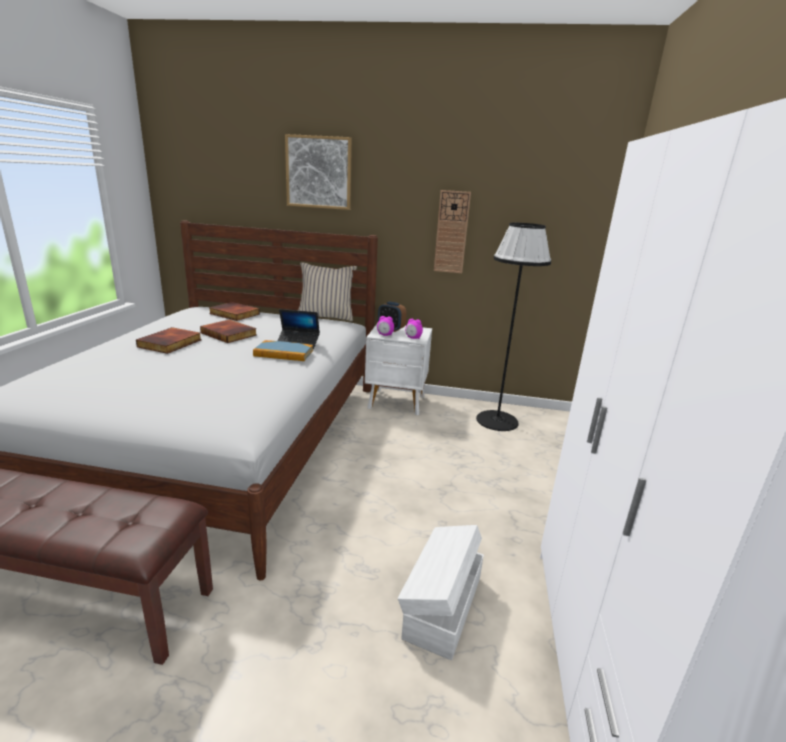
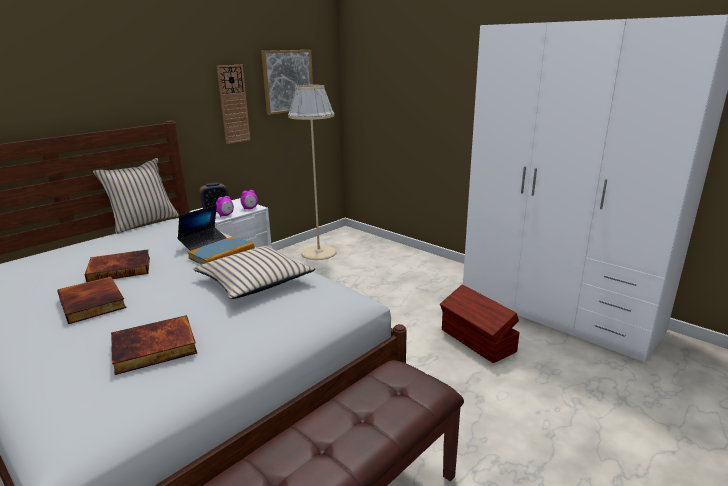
camera: 55 degrees left, 0 degrees up
(233, 314) = (50, 258): book -> book (154, 349)
(239, 378) = (254, 281): none -> beige pillow
(319, 172) = (82, 60): picture -> picture (287, 81)
(441, 606) = (477, 341): white storage box -> brown storage box
(497, 420) = (319, 252): black floor lamp -> beige floor lamp

